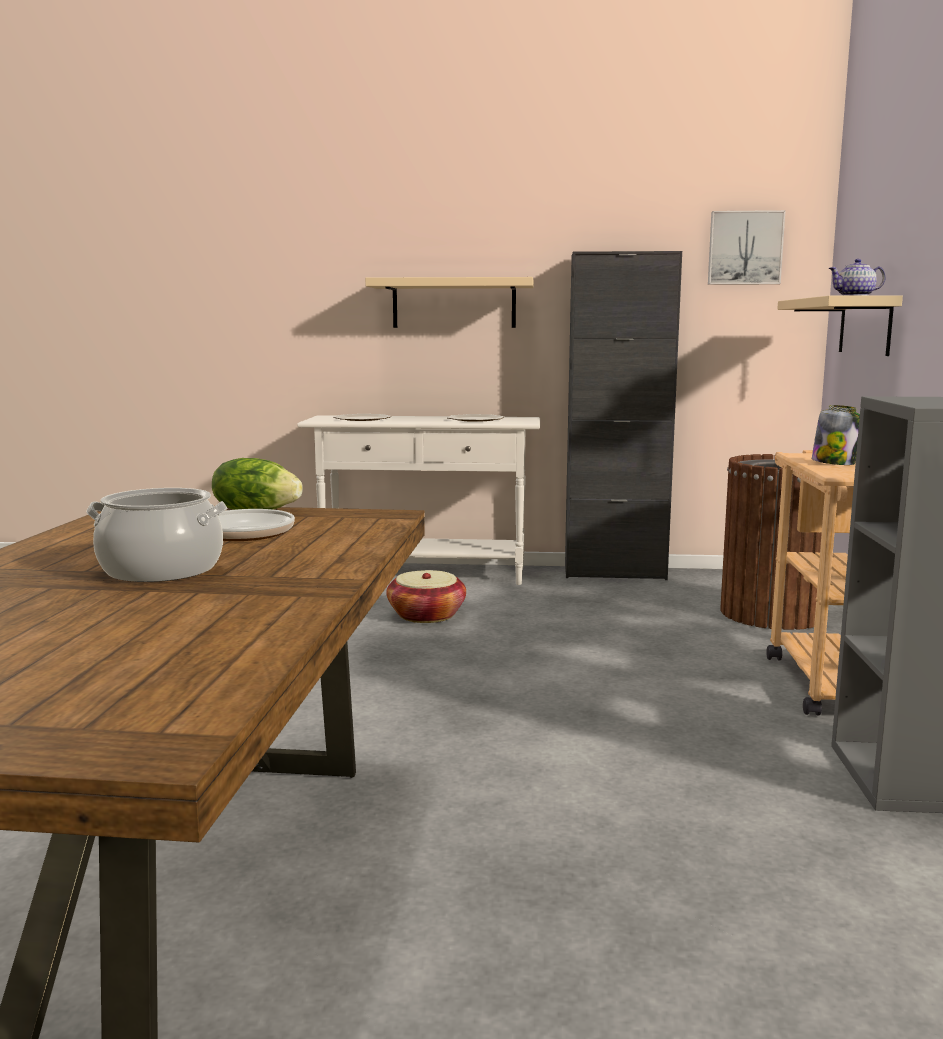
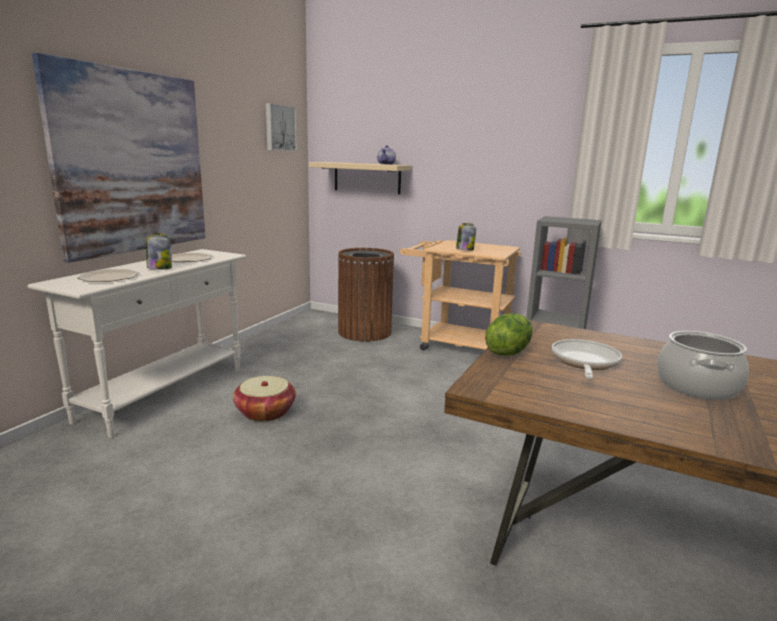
camera: 70 degrees left, 5 degrees up
(419, 420) = (160, 268): none -> jar
(454, 303) = (132, 162): beige shelf -> picture
(614, 573) = (254, 342): black cabinet -> none

